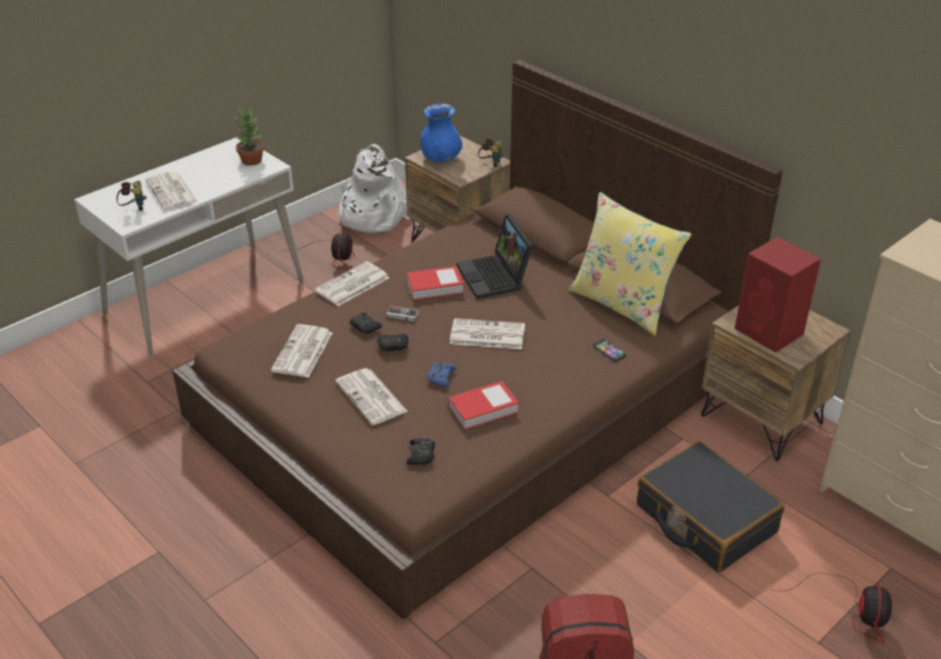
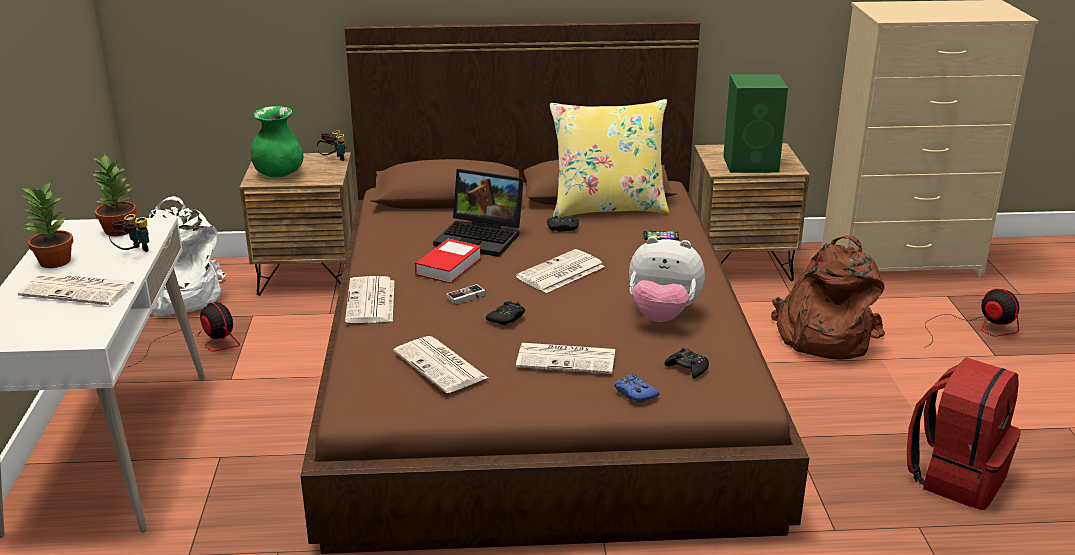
camera: 50 degrees left, 10 degrees down
(133, 208) = (60, 322): binoculars -> binoculars (133, 253)
(194, 166) = (54, 261): none -> potted plant
(365, 326) = (454, 319): black game controller -> black game controller (563, 228)
(440, 158) = (279, 174): blue vase -> green vase
(441, 377) = (587, 316): blue game controller -> blue game controller (635, 393)
(483, 409) = (662, 315): book -> plush toy
(705, 519) = (822, 336): black suitcase -> brown backpack
(770, 332) = (752, 164): red speaker -> green speaker

